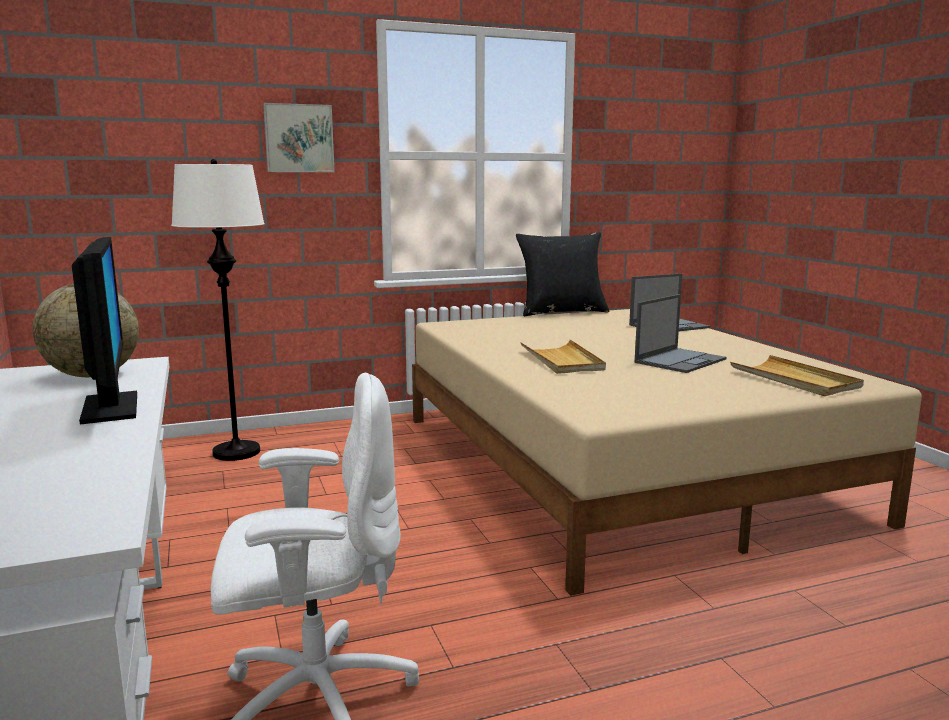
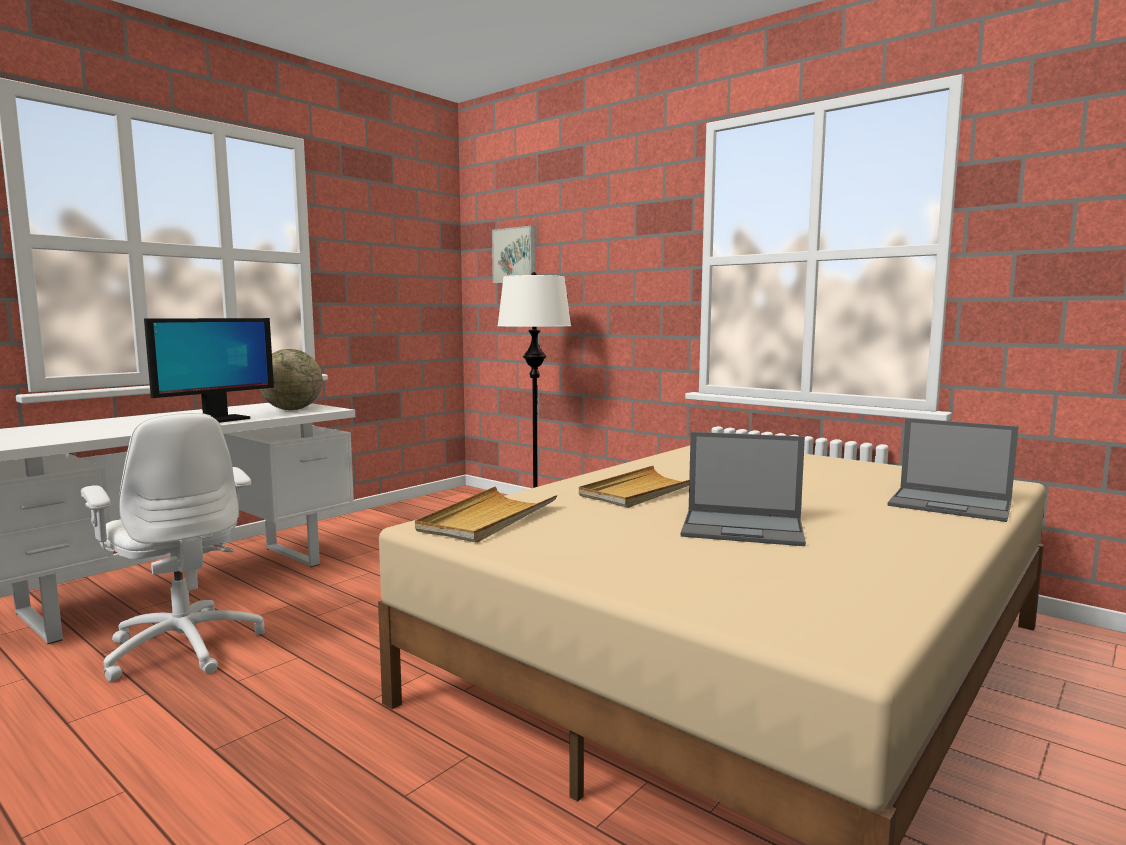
camera: 60 degrees right, 5 degrees down
(299, 138) = (634, 251): picture -> picture (515, 255)
(561, 312) = (894, 463): black pillow -> none
(795, 380) = (754, 589): beige tray -> beige tray (487, 519)

